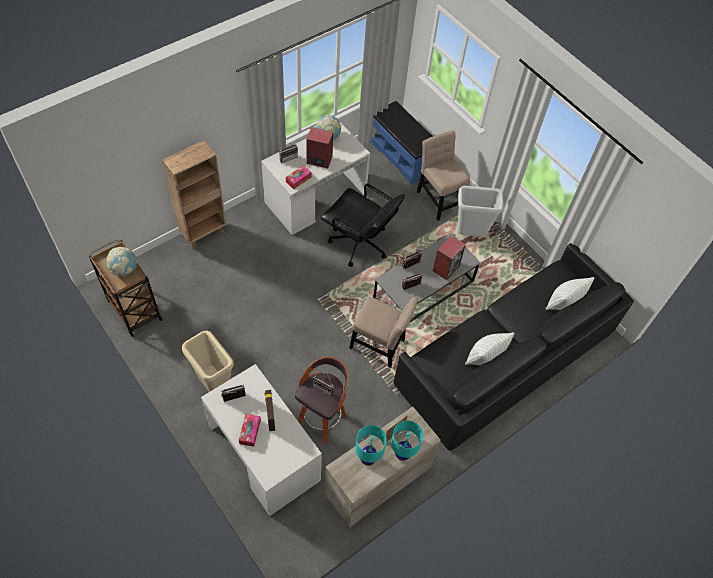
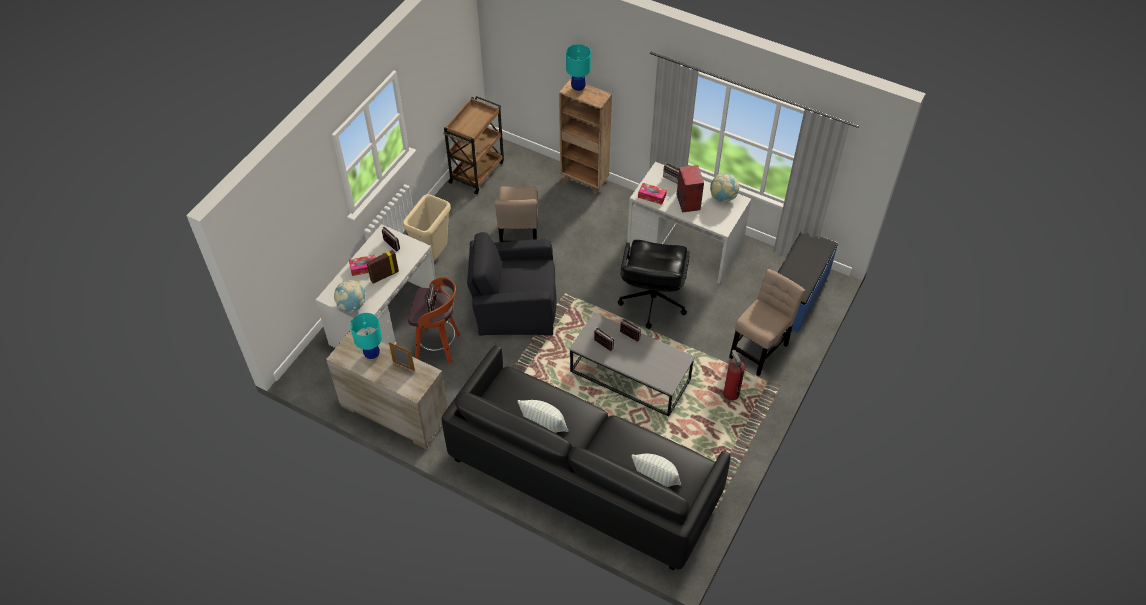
camera: 70 degrees right, 5 degrees down
(124, 269) = (474, 124): globe -> globe (352, 305)
(308, 341) = (515, 304): none -> black armchair
(379, 346) = (541, 362): beige chair -> beige chair (519, 239)
(402, 454) = (388, 379): turquoise table lamp -> turquoise table lamp (578, 88)
(446, 267) = (645, 366): speaker -> none
(470, 234) = (731, 393): grey trash can -> fire extinguisher

